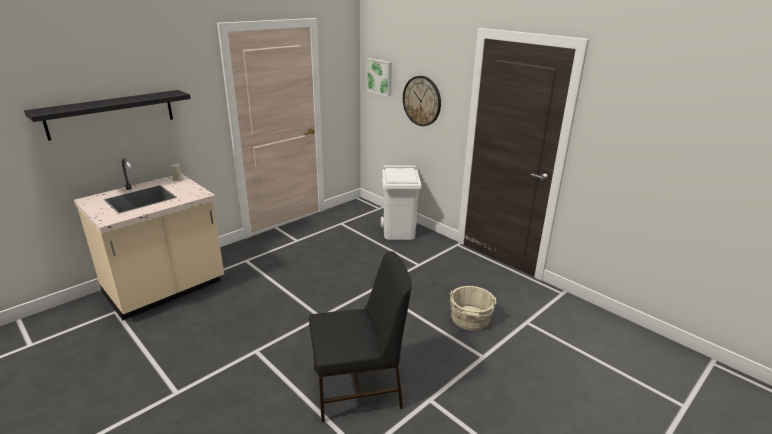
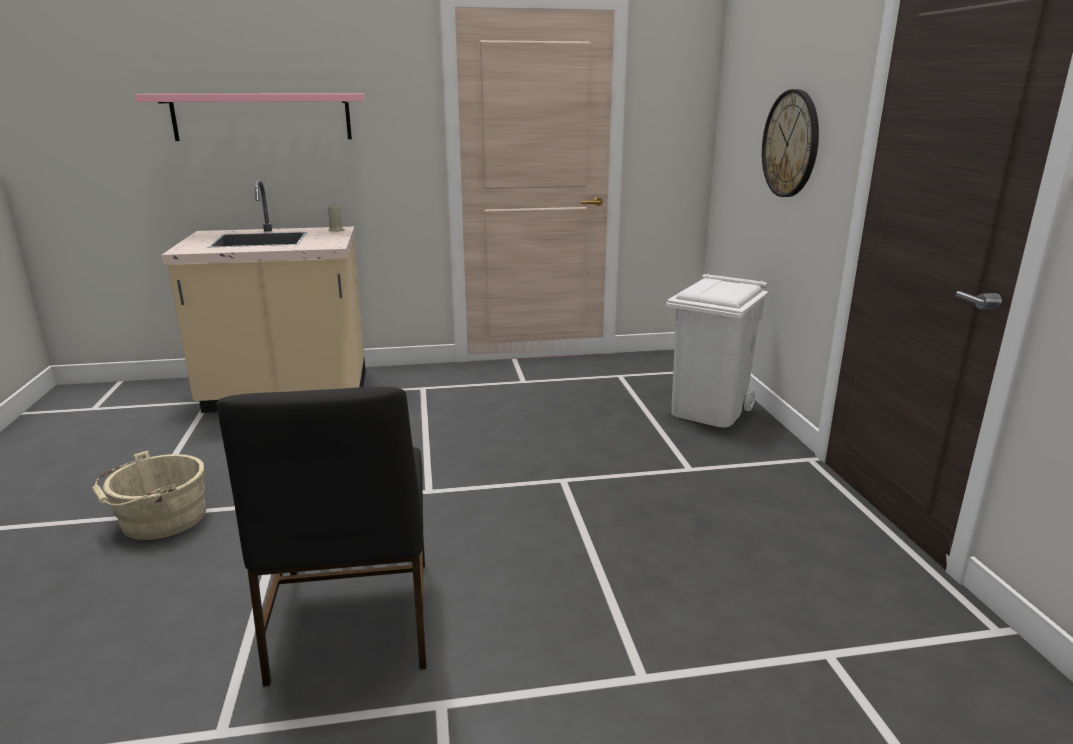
camera: 35 degrees right, 5 degrees down
(111, 114) = (262, 117): black shelf -> pink shelf
(358, 388) = (351, 621): black chair -> black chair turned 60 degrees clockwise
(380, 76) = (740, 108): picture -> none
(470, 320) = (692, 596): beige bucket -> beige bucket (158, 520)

